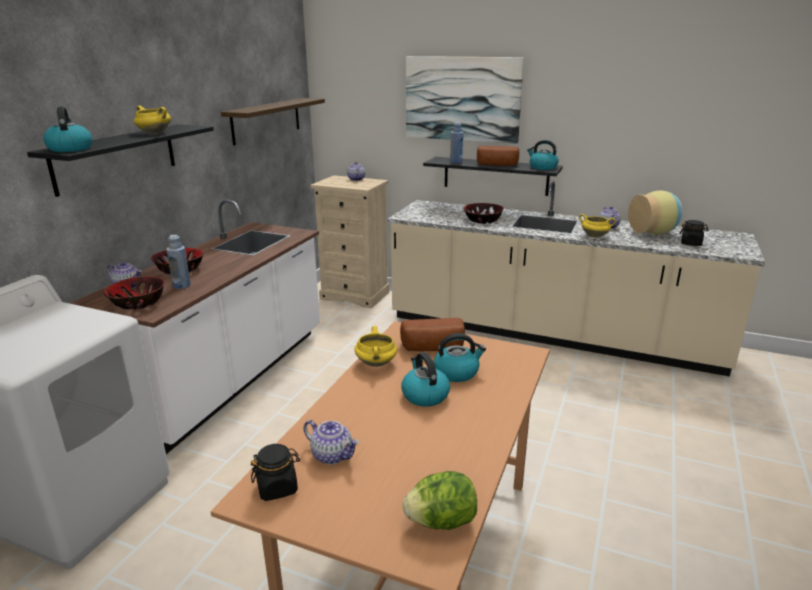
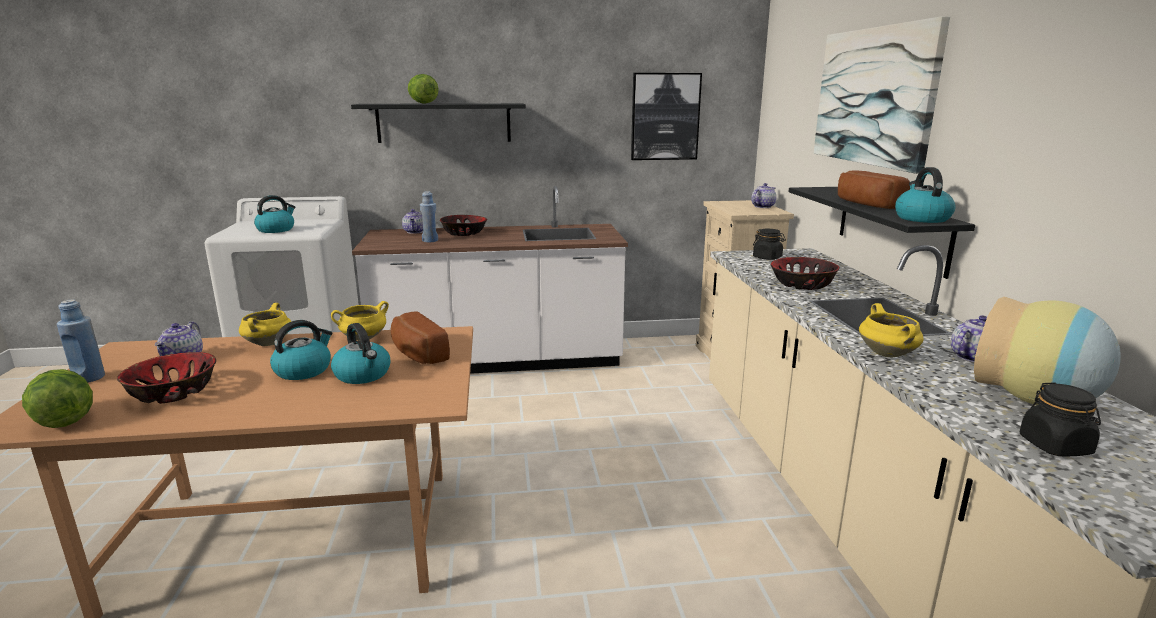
camera: 60 degrees right, 5 degrees down
(70, 149) = (376, 103): kettle -> kettle (276, 230)
(109, 140) = (423, 103): none -> lettuce
(137, 303) = (385, 240): bowl -> bowl (173, 392)
(154, 133) = (465, 103): yellow cooking pot -> yellow cooking pot (268, 343)
(266, 120) = (665, 117): shelf -> picture
(277, 487) = (134, 352): black jar -> black jar (767, 258)
(456, 162) = (830, 193): blue bottle -> blue bottle (89, 378)

